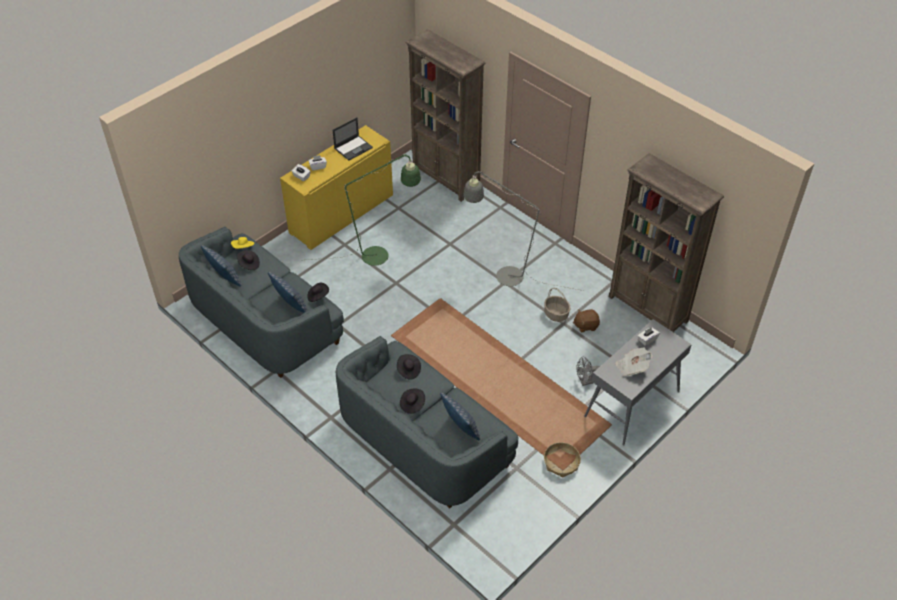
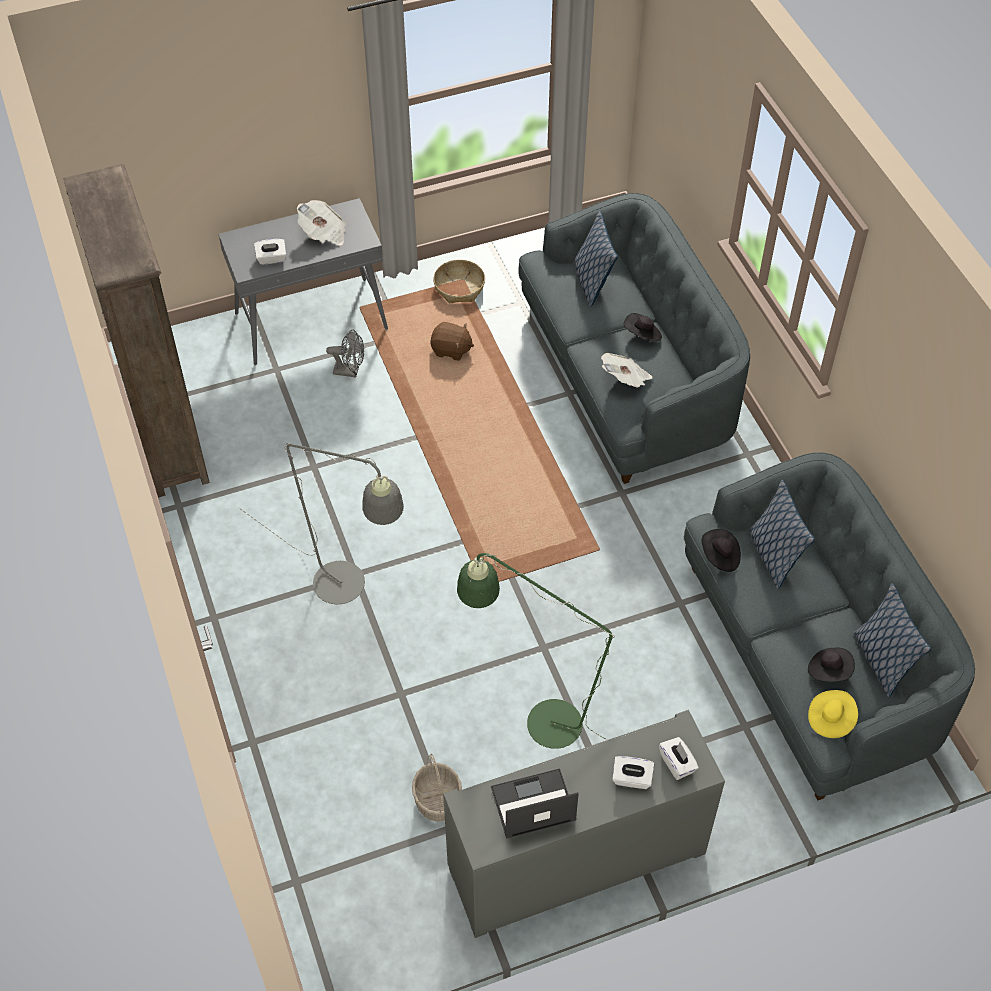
camera: 155 degrees left, 5 degrees up
(341, 214) = (576, 860): yellow cabinet -> grey cabinet
(408, 370) = (625, 379): black hat -> newspaper
(446, 179) = (310, 868): brown bookcase -> none
(556, 314) = (313, 485): basket -> basket (437, 800)
(586, 325) = (283, 450): brown plush toy -> brown plush toy (451, 350)

